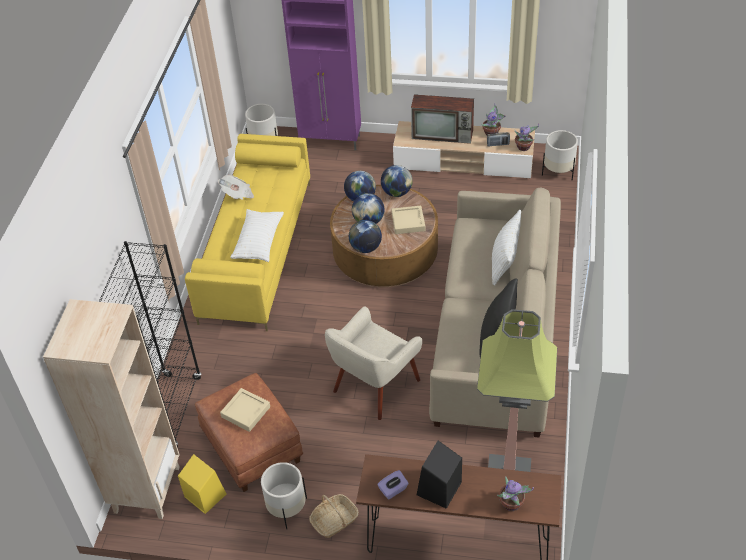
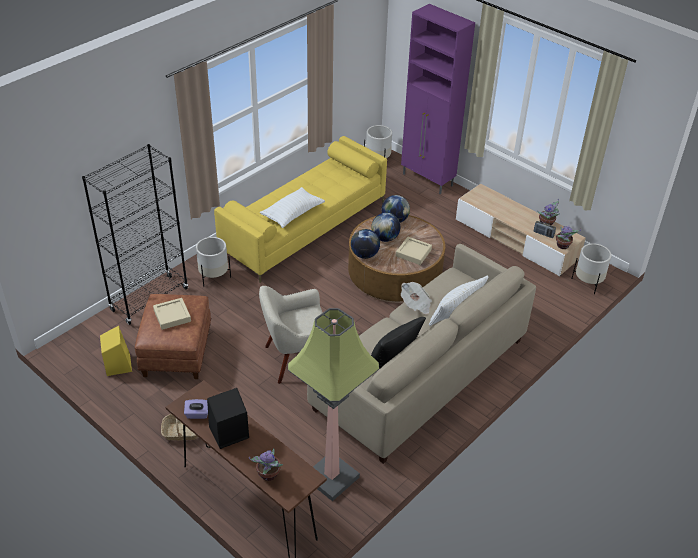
camera: 30 degrees right, 5 degrees down
(146, 489) = (88, 339): beige bookcase -> none
(238, 194) = (309, 177): newspaper -> newspaper (416, 304)
(287, 509) = (159, 404): white planter -> white planter (214, 276)
(397, 192) = (425, 229): globe -> none
(443, 134) = (506, 207): television -> none

